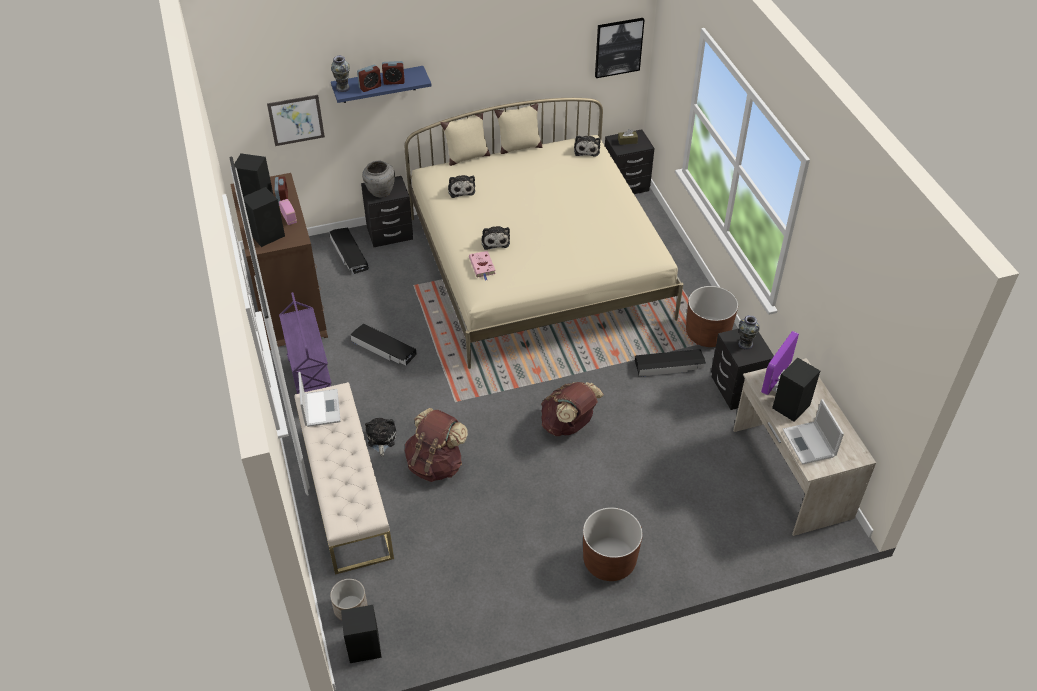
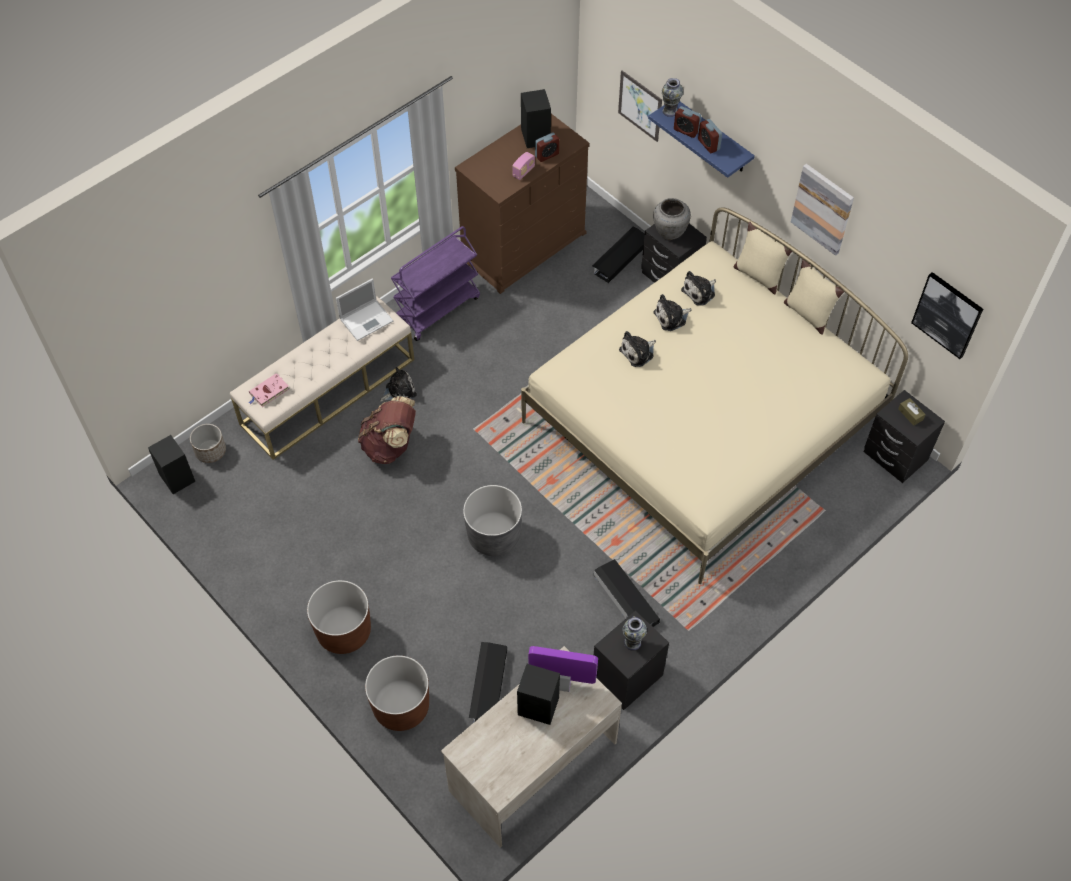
camera: 65 degrees right, 10 degrees up
(268, 235) = (491, 168): black speaker -> none
(383, 348) = (510, 343): black storage box -> black storage box (488, 686)
(482, 266) = (593, 358): pink book -> pink book (268, 392)
(496, 56) = (822, 209): none -> picture
(568, 425) = (493, 536): brown backpack -> grey planter
(587, 149) = (846, 377): plush toy -> plush toy (671, 317)
(707, 333) = (696, 621): brown planter -> brown planter (401, 706)
(809, 444) = (492, 738): laptop -> none

